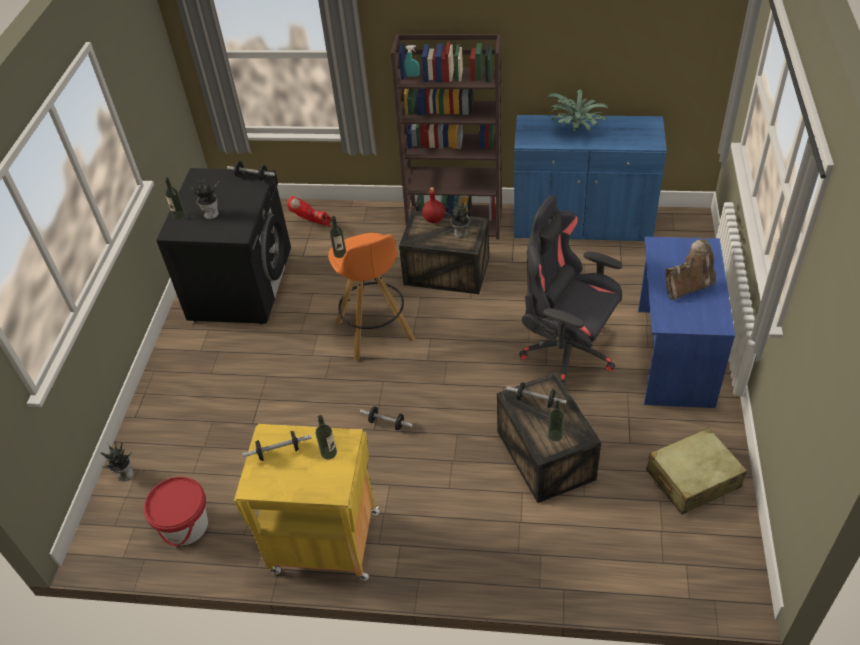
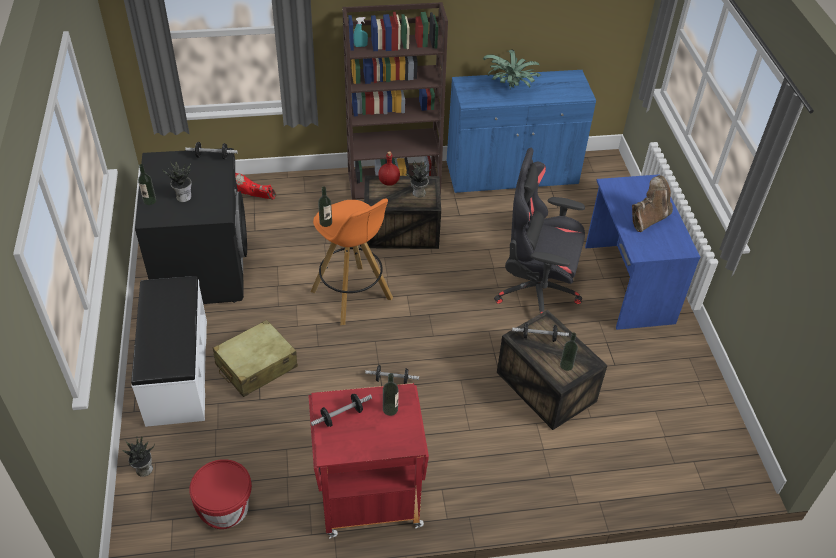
camera: 20 degrees left, 0 degrees up
(185, 384) = (176, 371): none -> white bench
(323, 542) = (368, 499): yellow cart -> red cart
(692, 479) = (676, 388): beige suitcase -> beige suitcase (256, 366)

